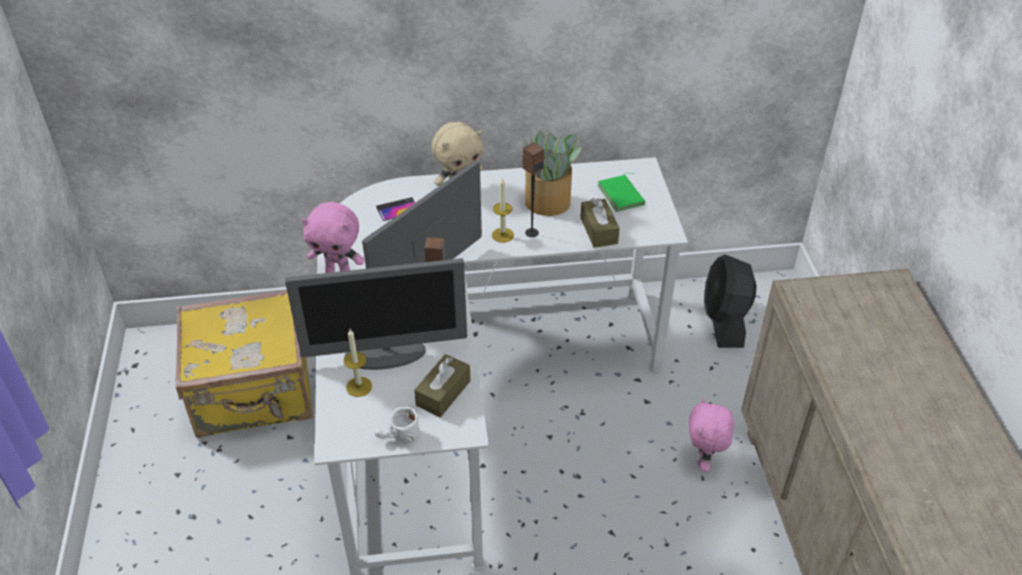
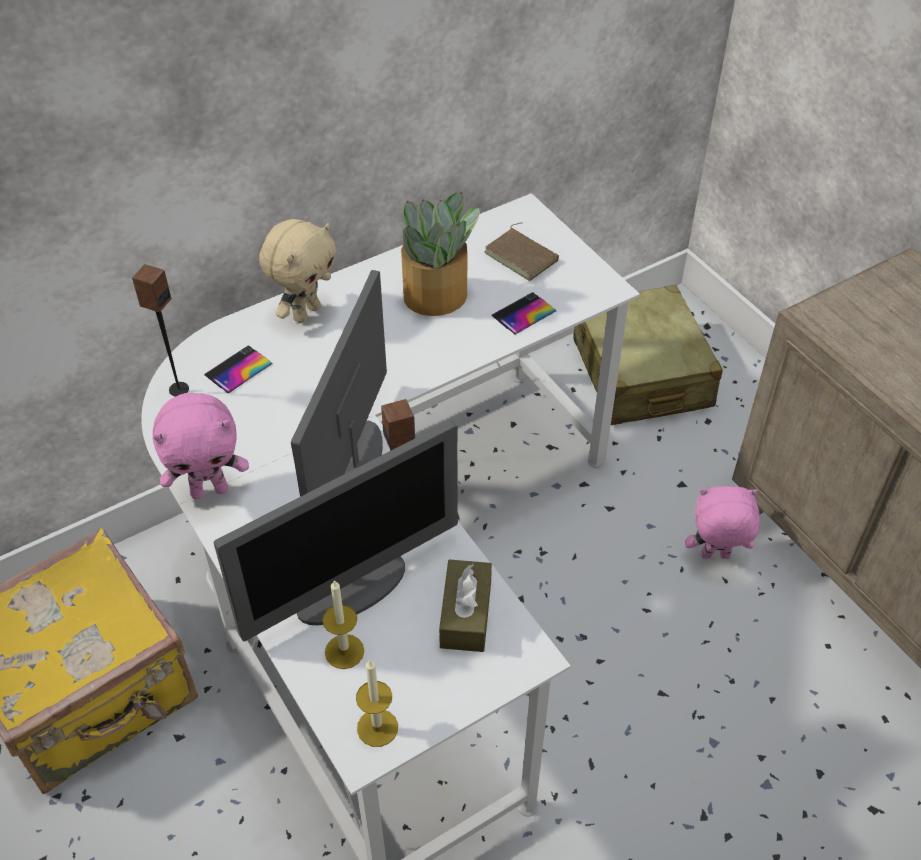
camera: 25 degrees left, 5 degrees up
(398, 438) = (446, 706): white mug -> none
(502, 235) = (405, 360): candle -> candle (377, 727)
(531, 232) = (440, 344): speaker -> speaker (178, 389)
(598, 230) = (523, 313): brown tissue box -> phone
(622, 195) = (523, 256): green book -> brown book
(704, 460) = (715, 557): pink plush toy -> pink plush toy turned 105 degrees clockwise
(724, 321) = (641, 373): black fan -> beige suitcase

